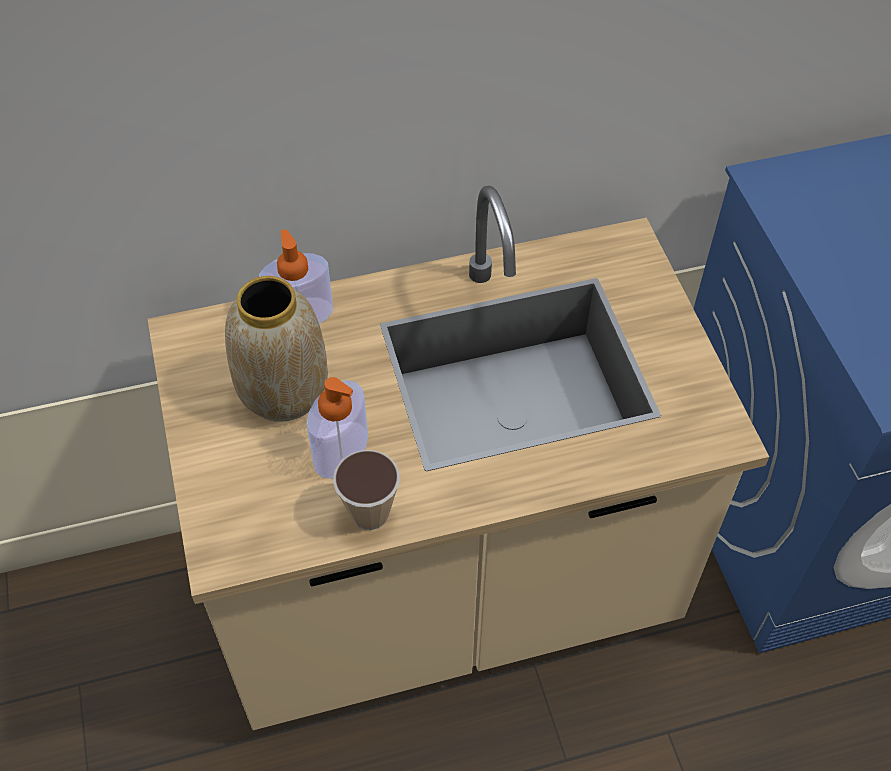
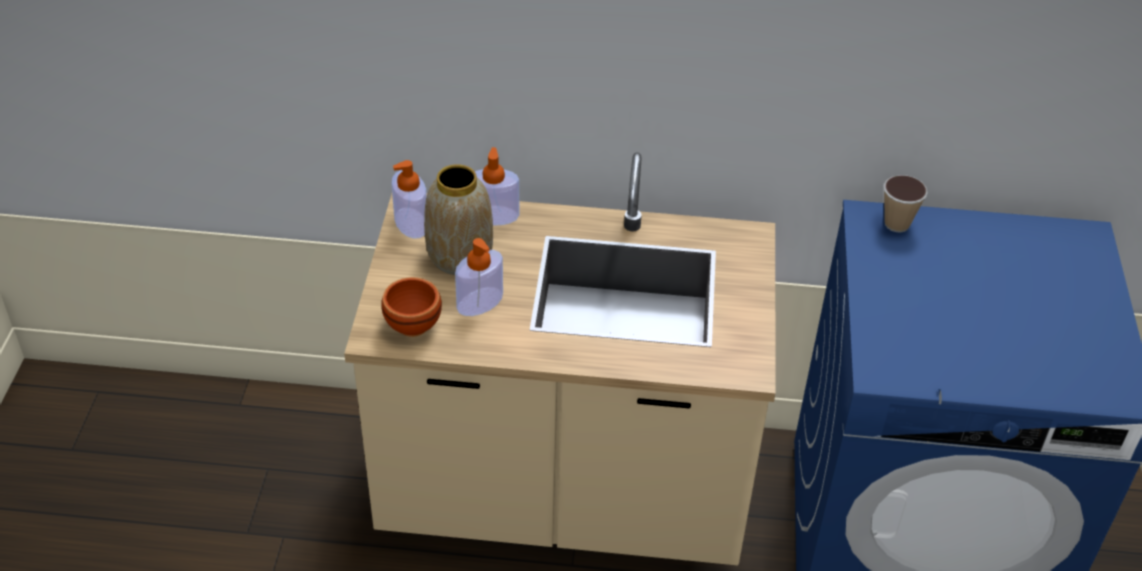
camera: 20 degrees right, 10 degrees down
(195, 360) = (411, 223): none -> soap dispenser
(265, 517) = (411, 324): none -> brown bowl
(370, 513) = (480, 343): cup -> cup (897, 224)

